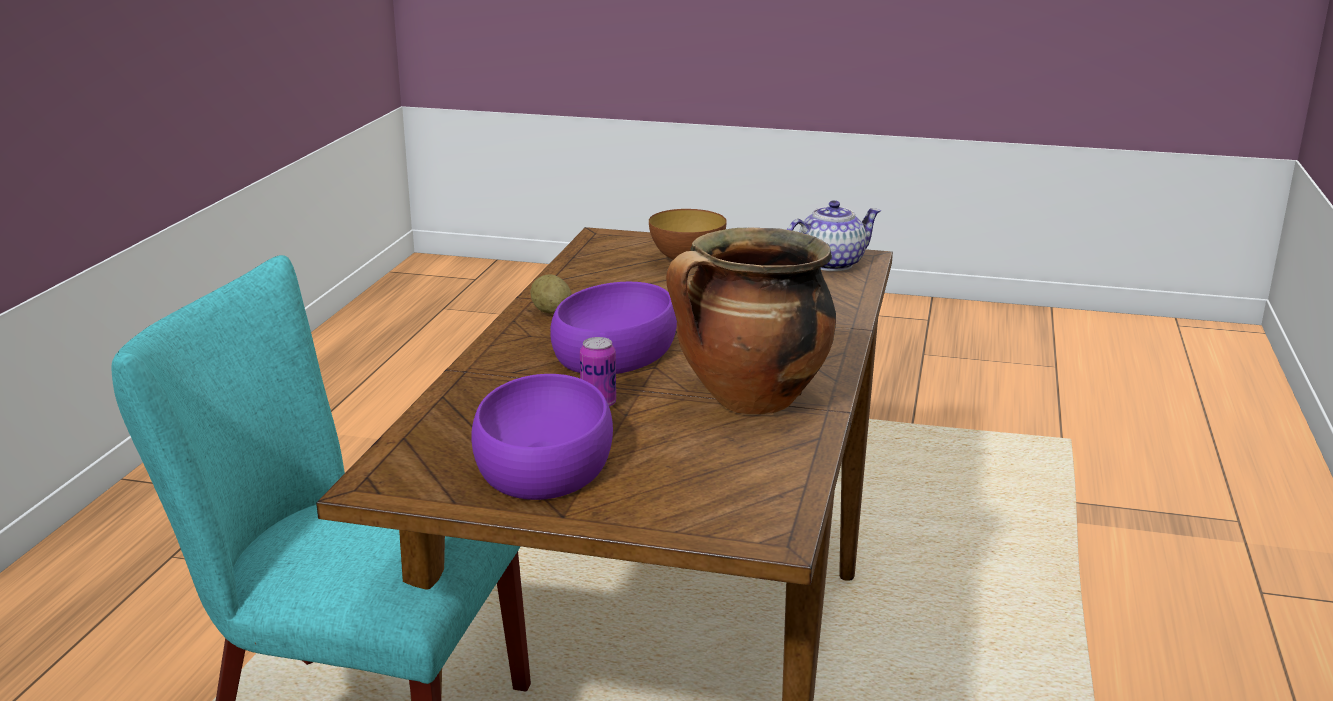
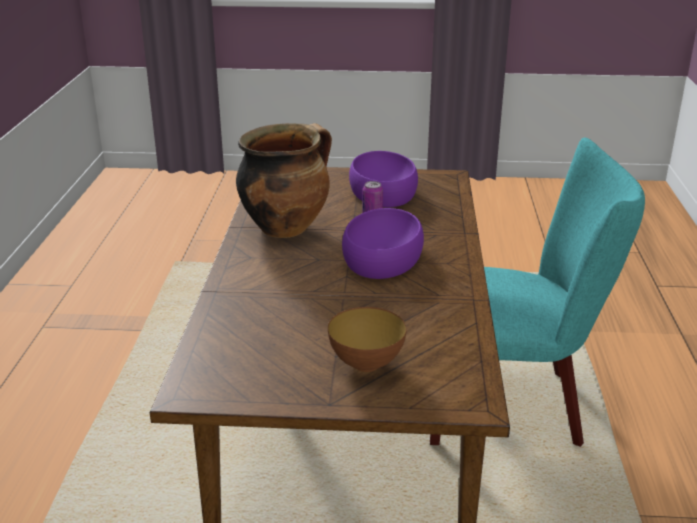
camera: 170 degrees right, 5 degrees up
(551, 312) = (448, 285): potato -> none
(829, 263) = (223, 376): teapot -> none

